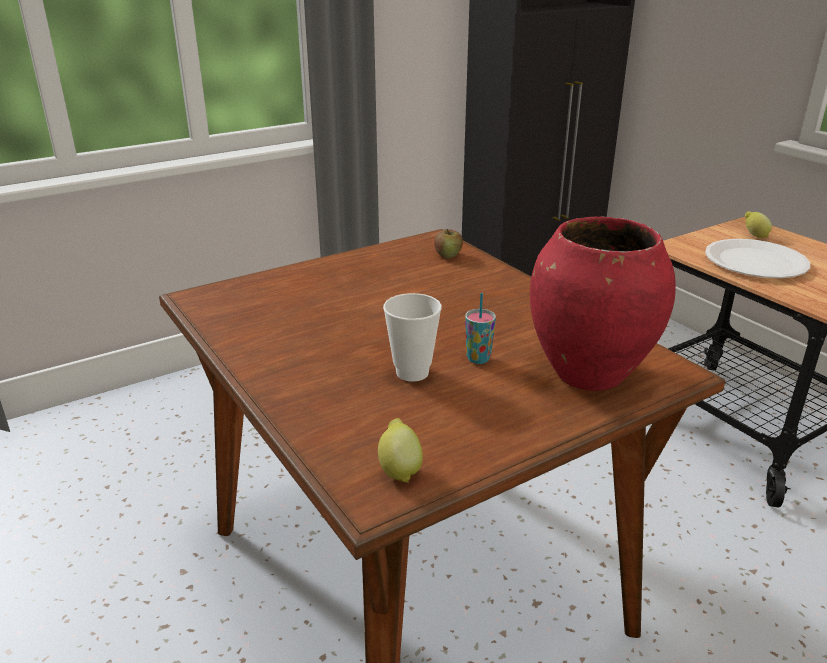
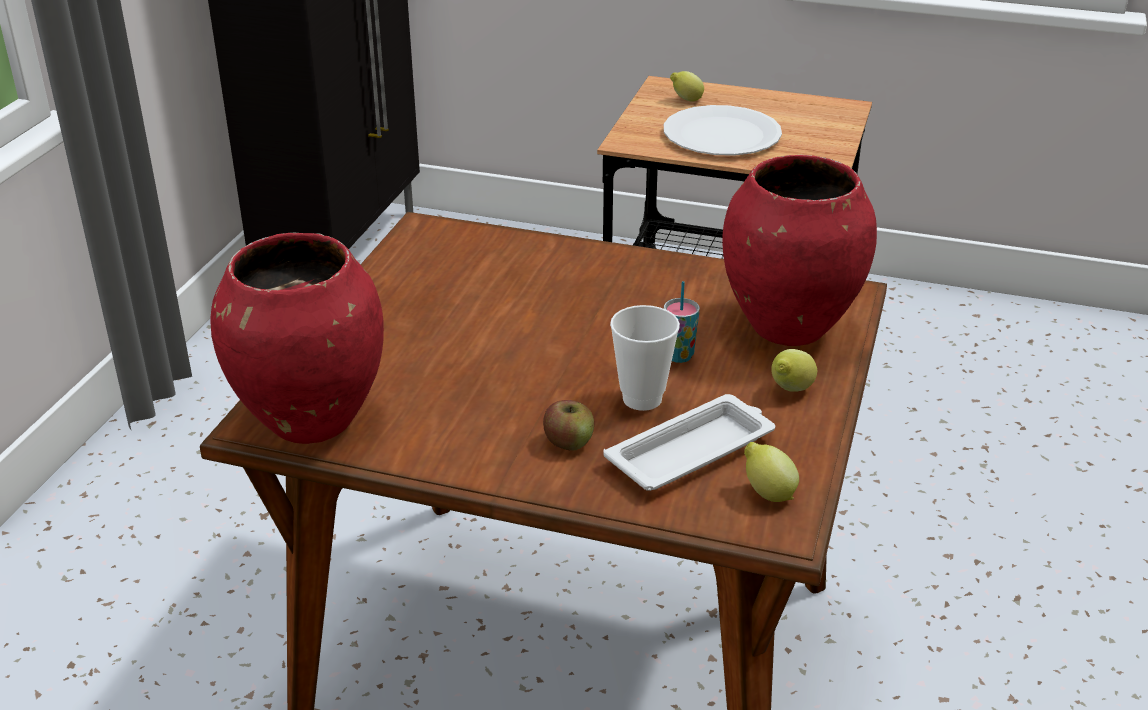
camera: 40 degrees left, 5 degrees up
(218, 305) = (311, 422): none -> red vase
(393, 418) = (693, 451): none -> white tray
(448, 255) = (473, 246): apple -> apple (569, 442)
(525, 413) = (790, 391): none -> lemon

